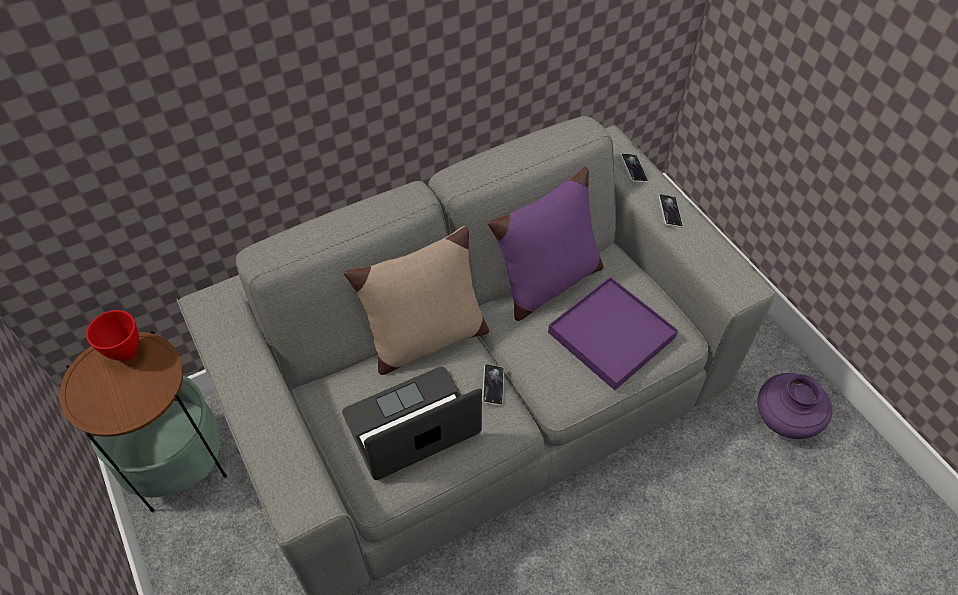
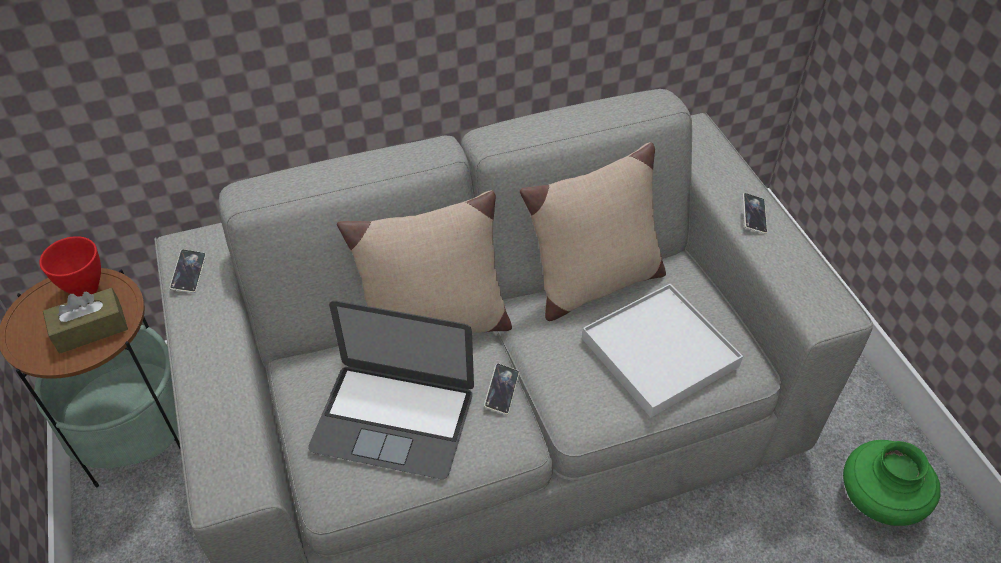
camera: 10 degrees right, 5 degrees down
(141, 388) = (91, 329): none -> brown tissue box
(411, 423) = (393, 419): laptop -> laptop turned 150 degrees counterclockwise
(547, 284) = (593, 284): purple pillow -> beige pillow
(611, 335) = (659, 352): purple tray -> white tray
(633, 170) = (718, 163): phone -> phone (189, 273)
(784, 419) = (877, 500): purple vase -> green vase

